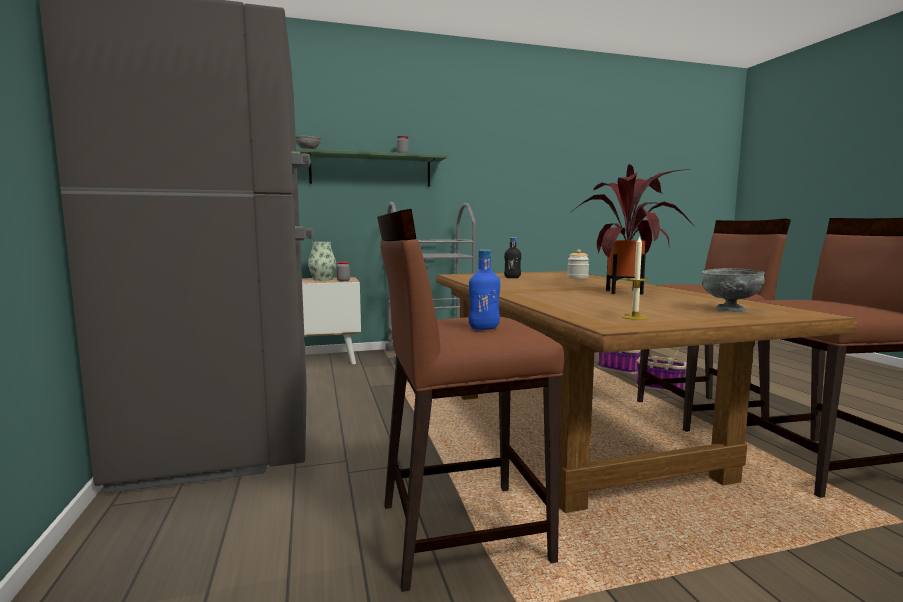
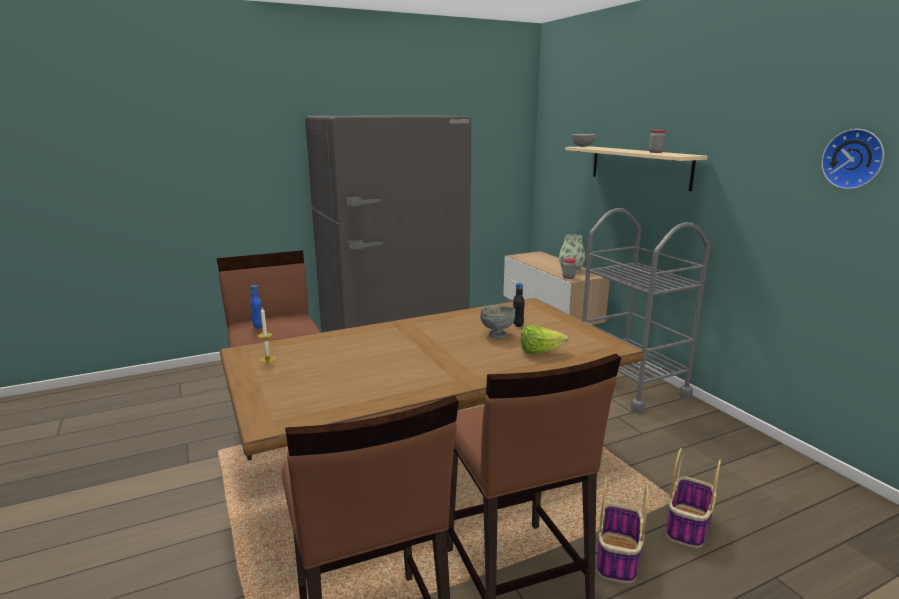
camera: 80 degrees right, 10 degrees up
(371, 170) = (639, 166): green shelf -> beige shelf
(534, 158) = (854, 159): none -> wall clock
(577, 278) = (539, 352): jar -> lettuce
(628, 292) = (404, 367): potted plant -> none
(729, 310) = (291, 395): grey bowl -> grey bowl (496, 334)

